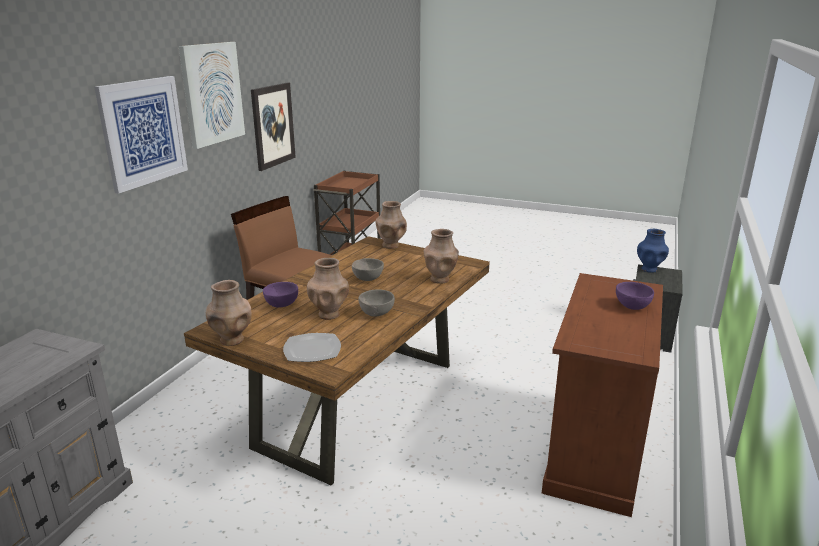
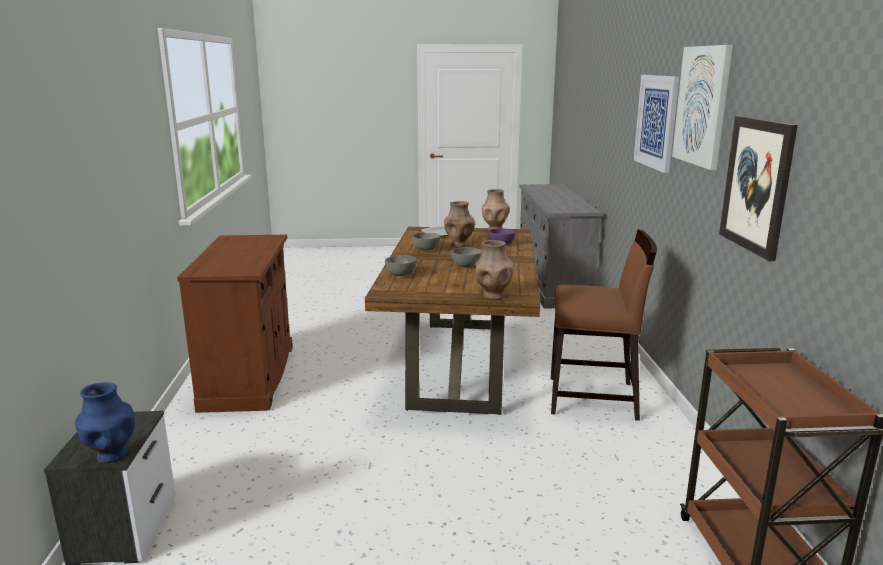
camera: 155 degrees right, 5 degrees down
(440, 279) = (401, 275): brown vase -> grey bowl
(631, 306) = (220, 258): purple bowl -> none

